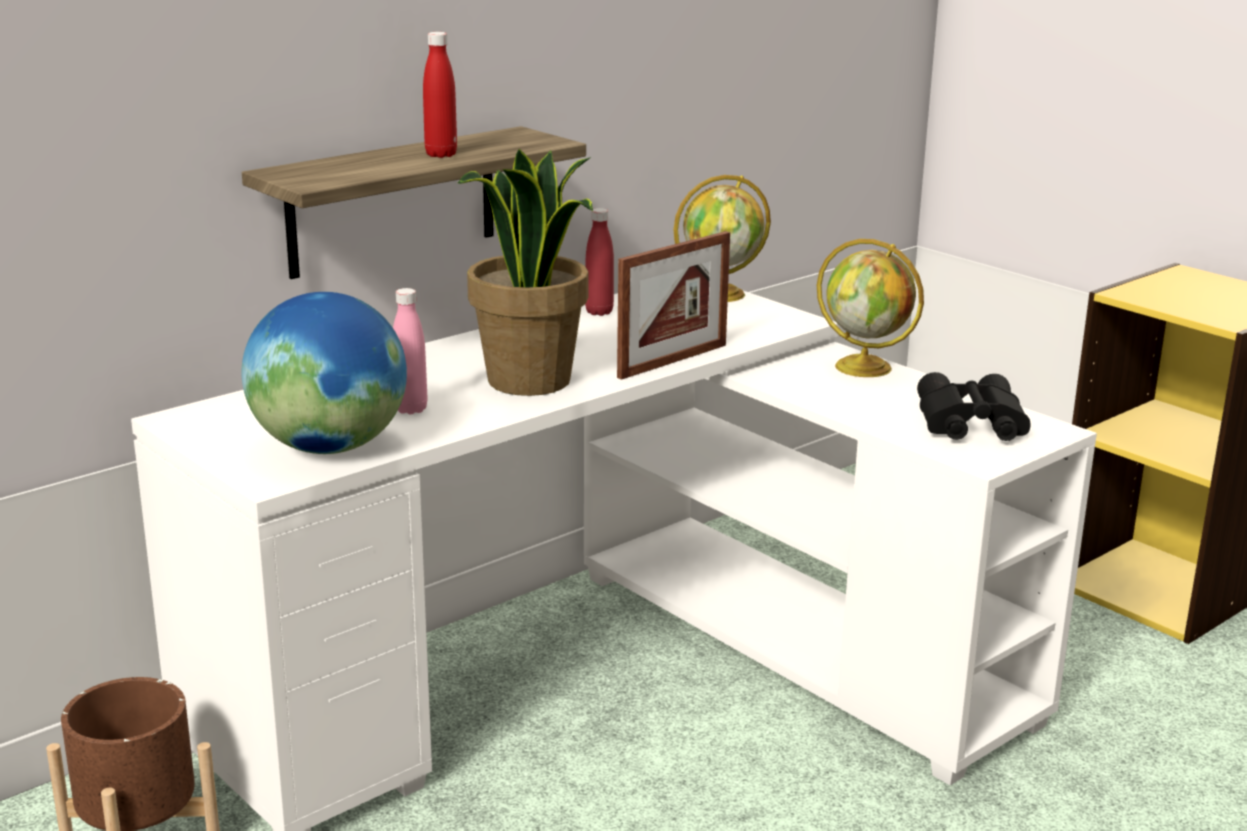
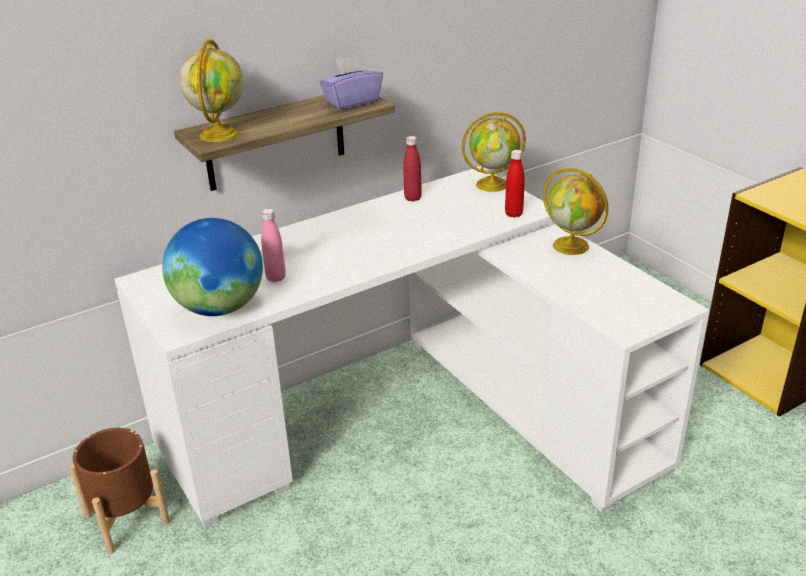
camera: 10 degrees right, 10 degrees up
(320, 173) = (219, 133): none -> globe
(441, 154) = (299, 115): red bottle -> red bottle (513, 214)
(517, 141) = (352, 101): none -> purple tissue box
(530, 381) = (353, 257): potted plant -> none
(672, 361) = (446, 242): picture frame -> none
(968, 424) = (625, 298): black binoculars -> none

